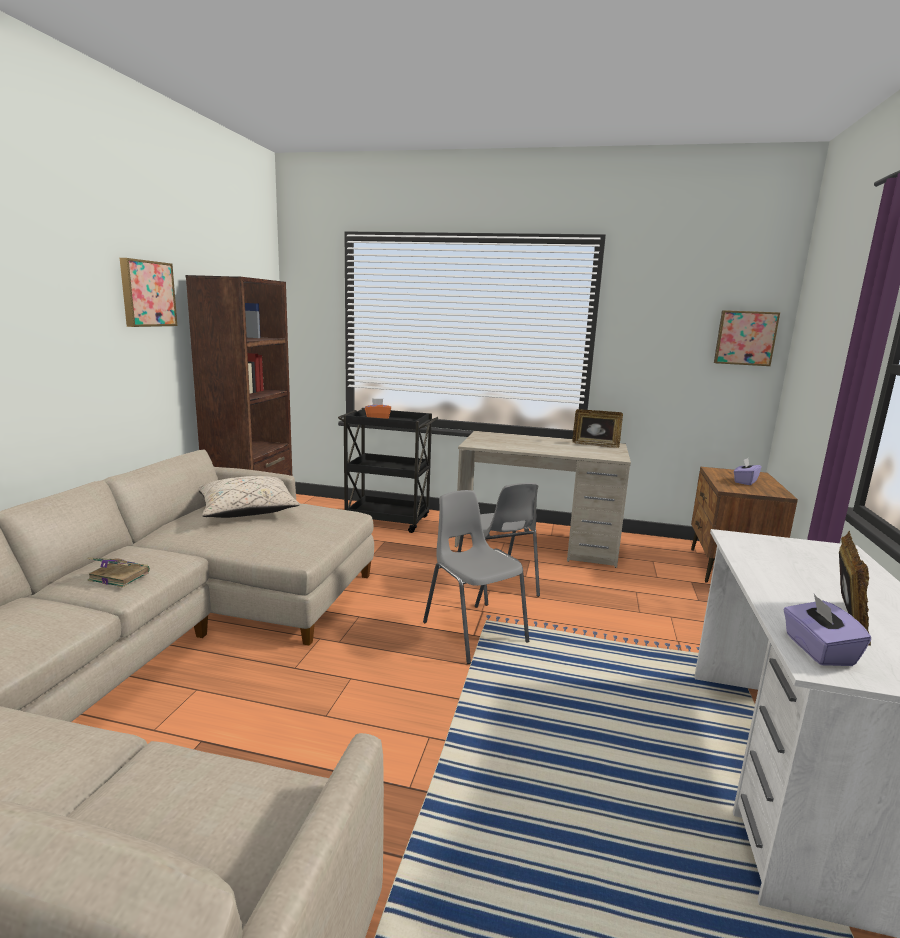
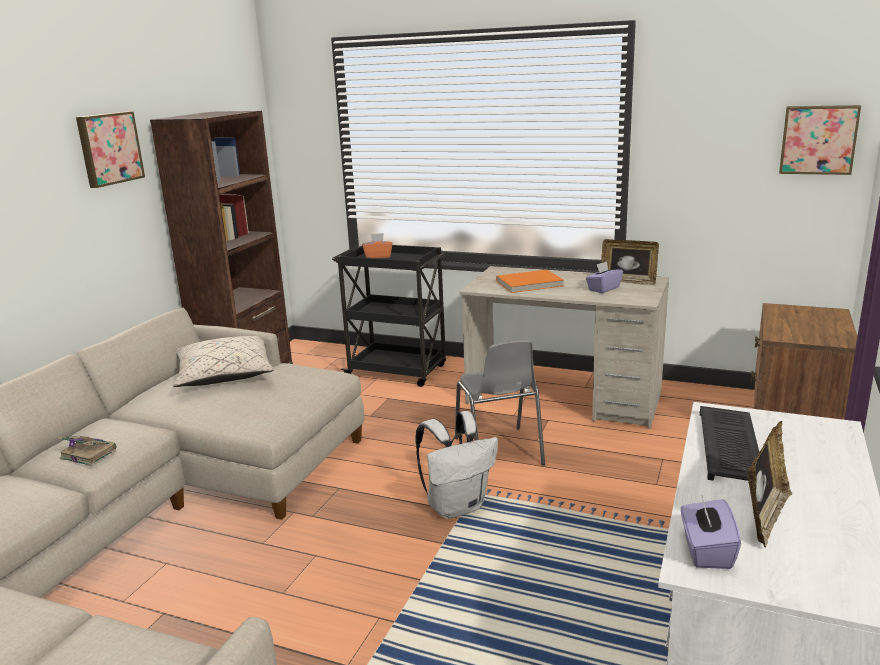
camera: 10 degrees right, 5 degrees up
(473, 631) = (457, 506): grey chair -> white backpack
(515, 443) = (530, 284): none -> orange book
(745, 481) = (807, 324): purple tissue box -> purple tissue box (603, 289)
(770, 563) = (731, 447): none -> keyboard

